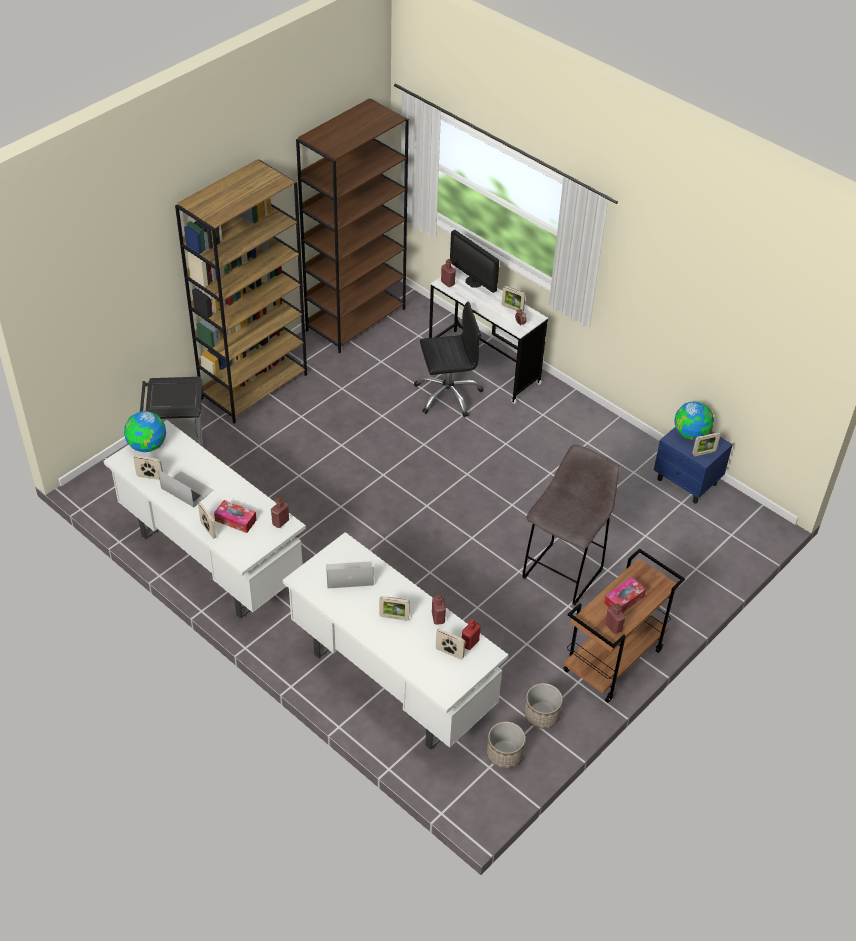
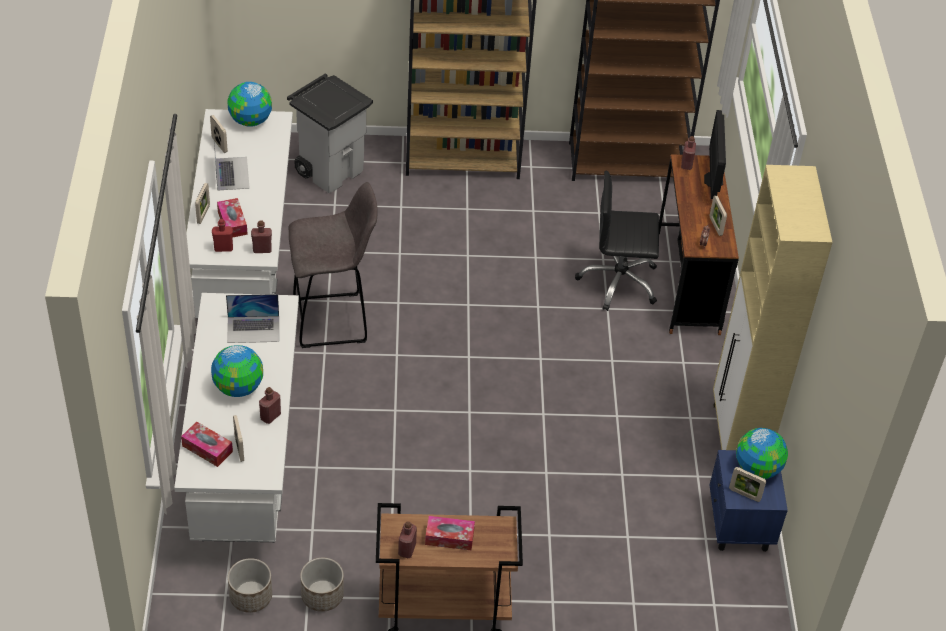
camera: 45 degrees right, 0 degrees up
(349, 575) = (253, 329): laptop -> laptop turned 135 degrees clockwise
(394, 617) = (239, 387): picture frame -> globe
(431, 669) = (207, 448): none -> tissue box
(448, 395) = (618, 282): black office chair -> black office chair turned 150 degrees clockwise
(470, 643) = (266, 455): red bottle -> red bottle (223, 248)
(484, 366) = (688, 282): white desk -> brown desk
(564, 572) = (508, 504): grey stool -> grey stool (333, 320)
(626, 437) = (736, 441): none -> beige cabinet

